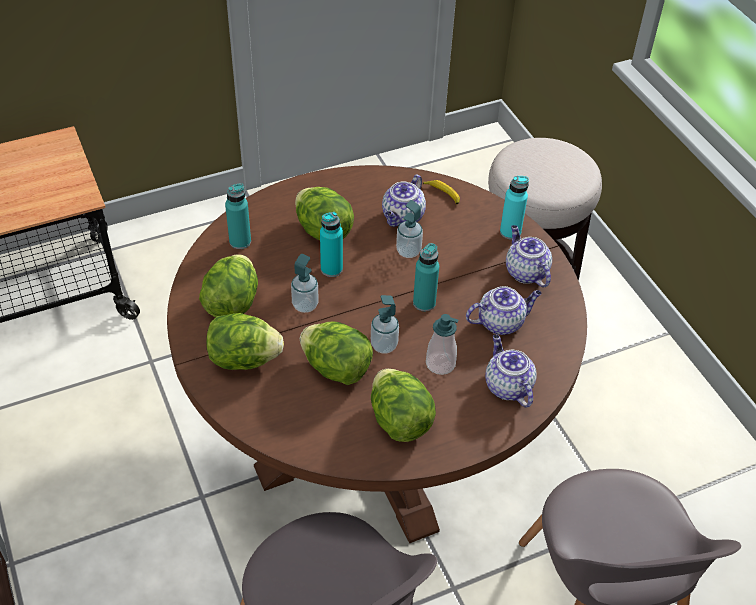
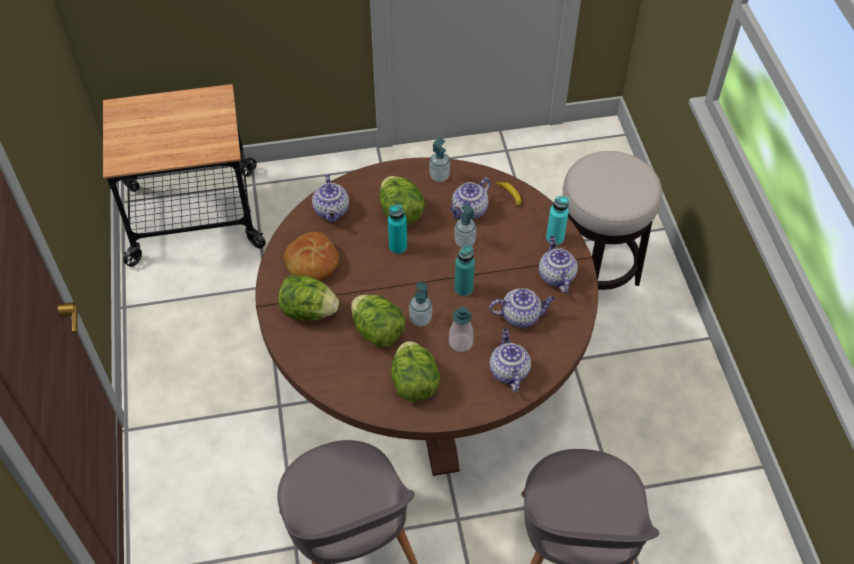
camera: 15 degrees right, 5 degrees up
(232, 303) = (311, 263): lettuce -> bread
(240, 241) = (332, 211): turquoise bottle -> teapot
(305, 305) = (368, 274): soap dispenser -> soap dispenser (439, 176)

